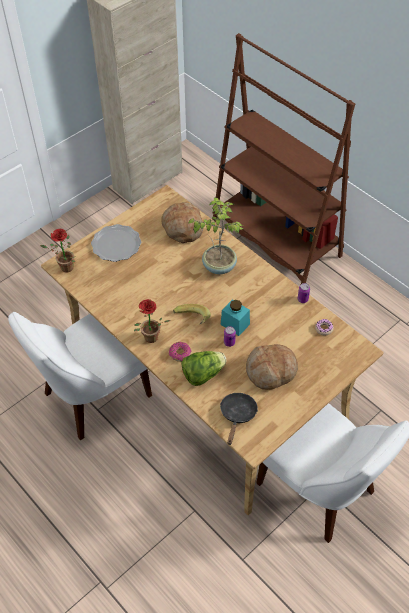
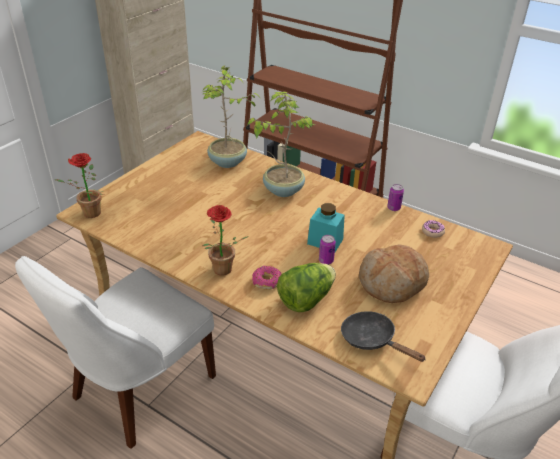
camera: 15 degrees left, 15 degrees down
(116, 245) = (151, 185): plate -> none
(182, 228) = (227, 162): bread -> potted plant
(192, 321) = (270, 245): banana -> none
(237, 415) = (372, 340): black frying pan -> black frying pan turned 45 degrees counterclockwise

